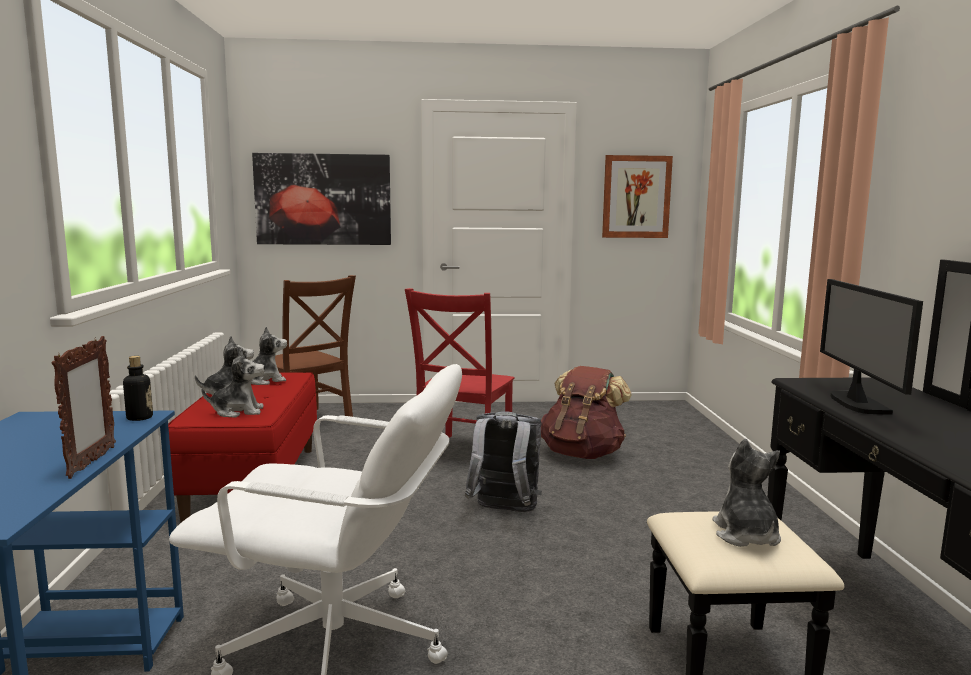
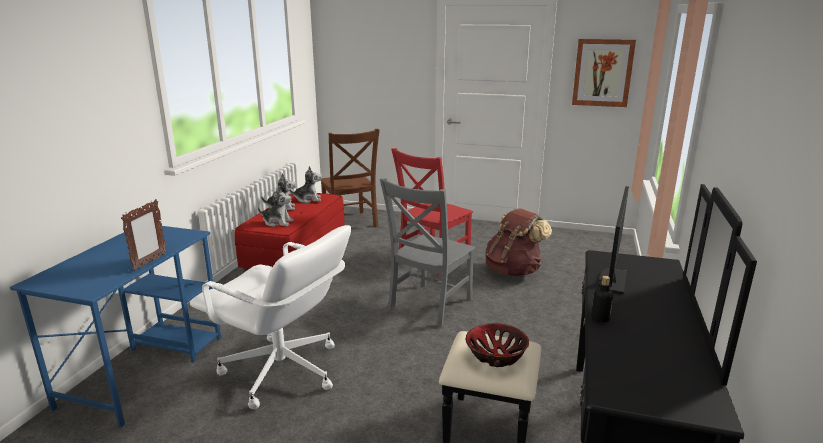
camera: 20 degrees right, 10 degrees up
(139, 417) = (190, 235): bottle -> bottle (600, 318)
(323, 199) = (369, 70): picture -> none
(504, 512) = (428, 305): grey backpack -> grey chair
(746, 535) = (495, 356): plush toy -> bowl

